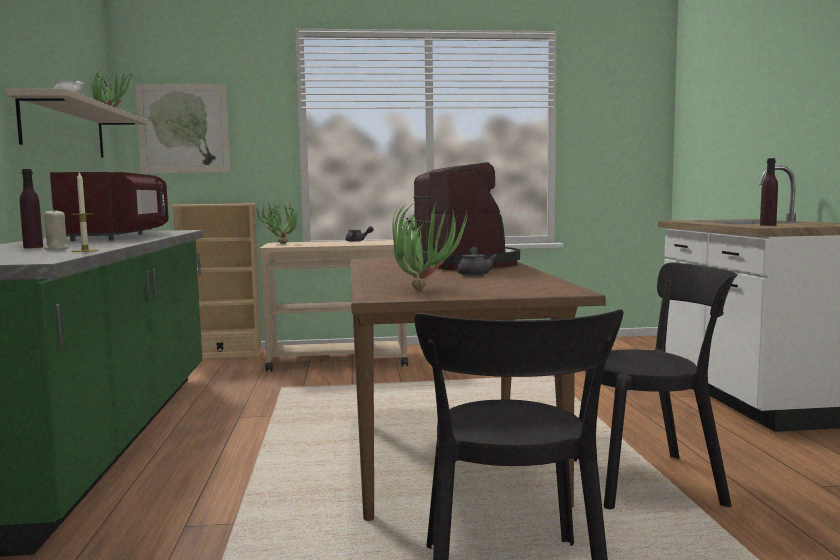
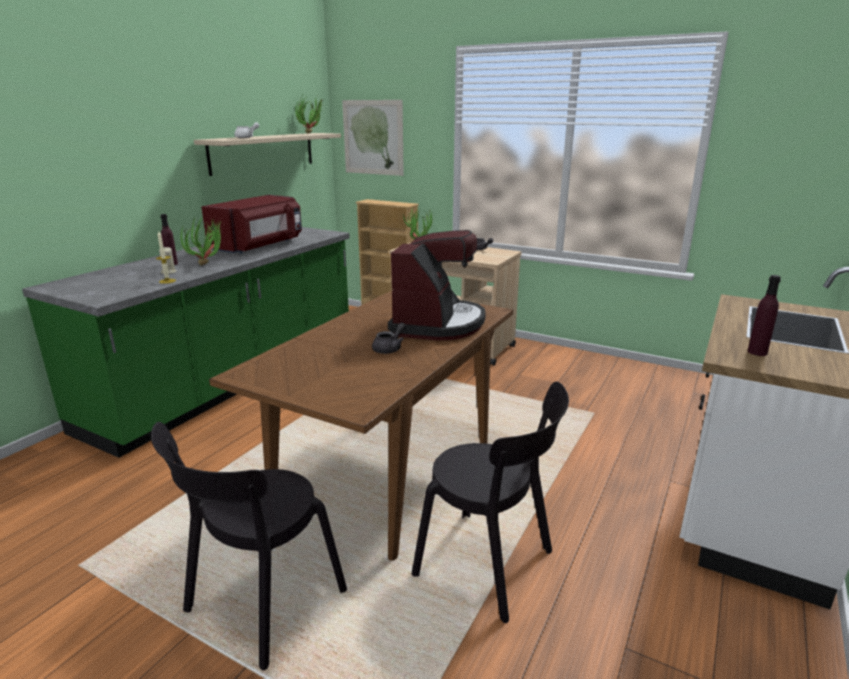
camera: 35 degrees right, 15 degrees up
(424, 289) = (294, 368): potted plant -> potted plant (209, 264)

